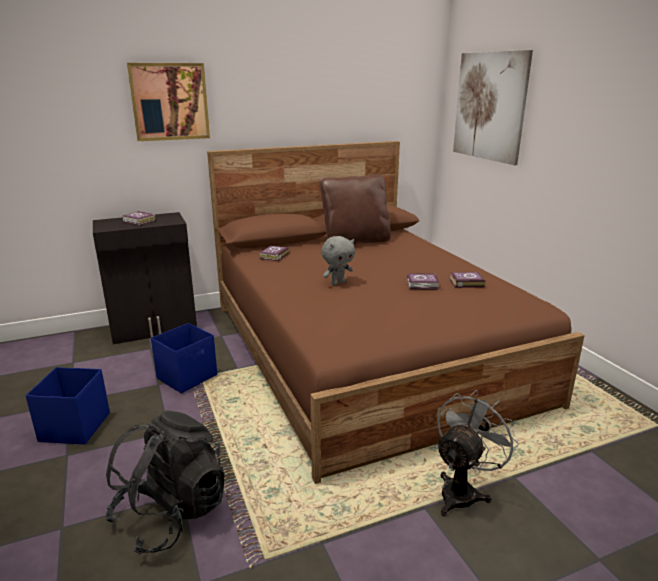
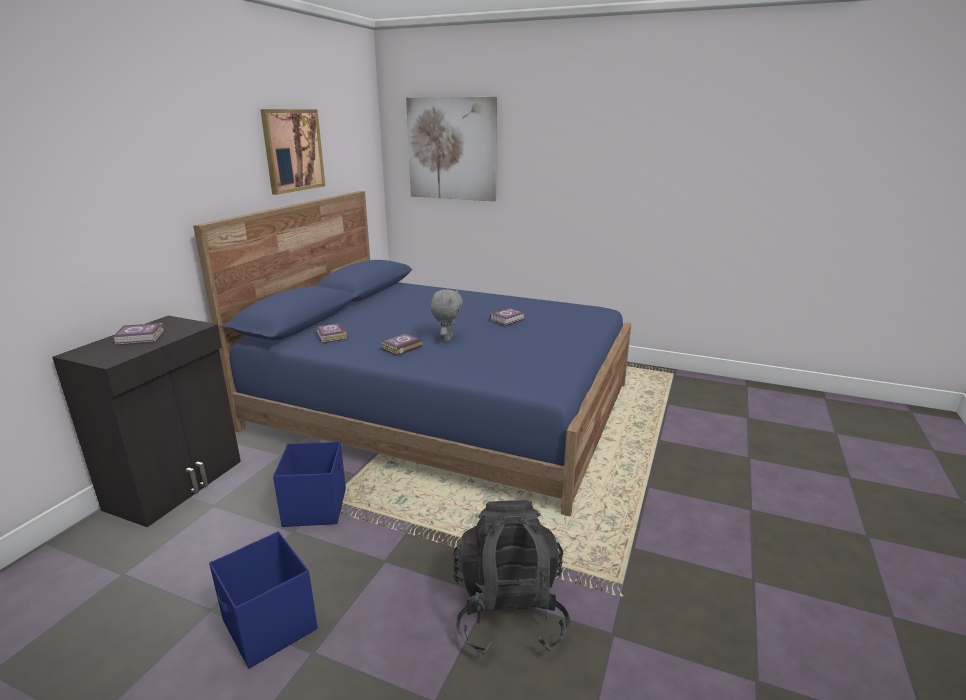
camera: 45 degrees left, 0 degrees up
(170, 102) = (134, 161): picture -> picture (293, 150)
(355, 241) = (379, 302): brown pillow -> none
(365, 350) = (443, 406): brown bed -> blue bed
(463, 491) = (649, 464): grey fan -> none
(465, 282) = (531, 308): book -> book (400, 347)

